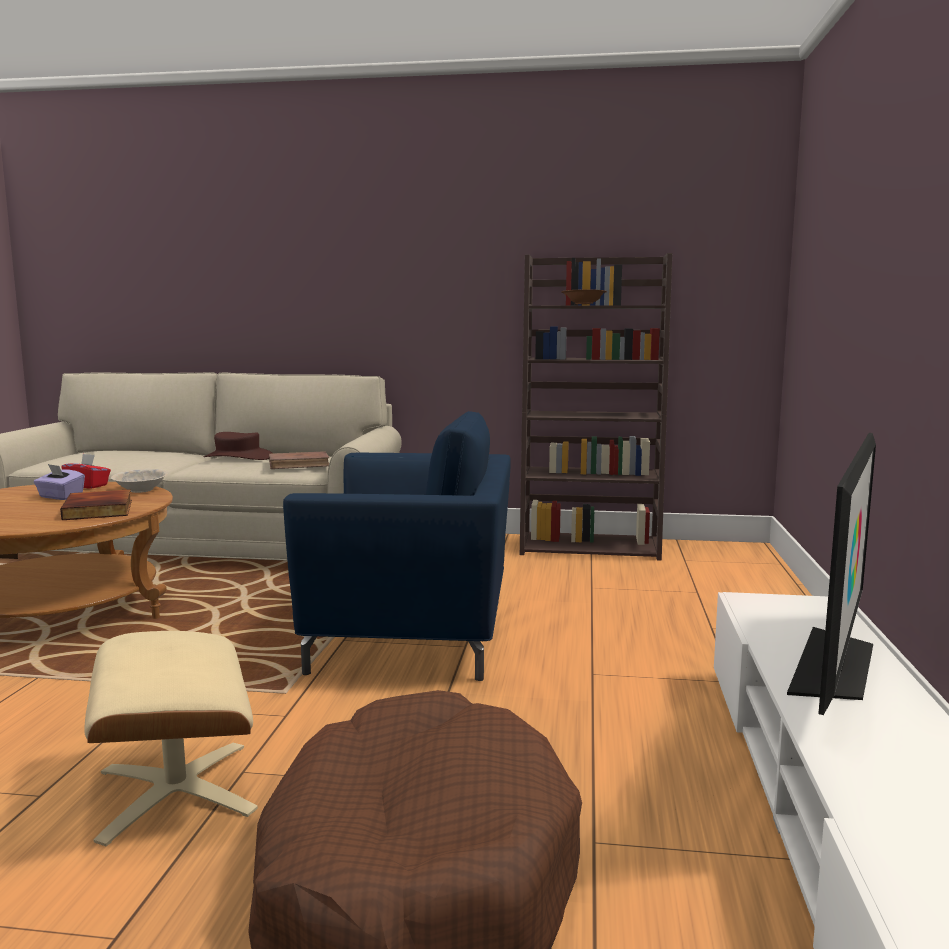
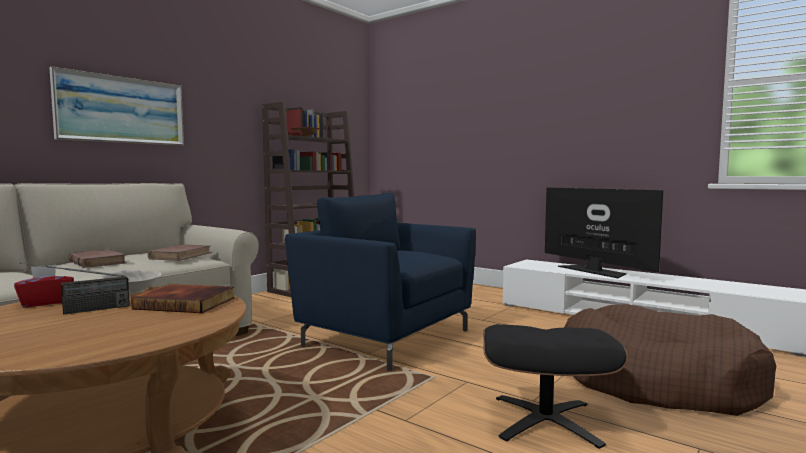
camera: 60 degrees left, 5 degrees down
(60, 497) = (78, 311): purple tissue box -> radio
(175, 790) = (545, 420): beige ottoman -> black ottoman
(238, 457) = (97, 262): brown hat -> brown book
(339, 288) = (121, 110): none -> picture
(415, 634) = (386, 337): blue armchair -> blue armchair turned 90 degrees counterclockwise

